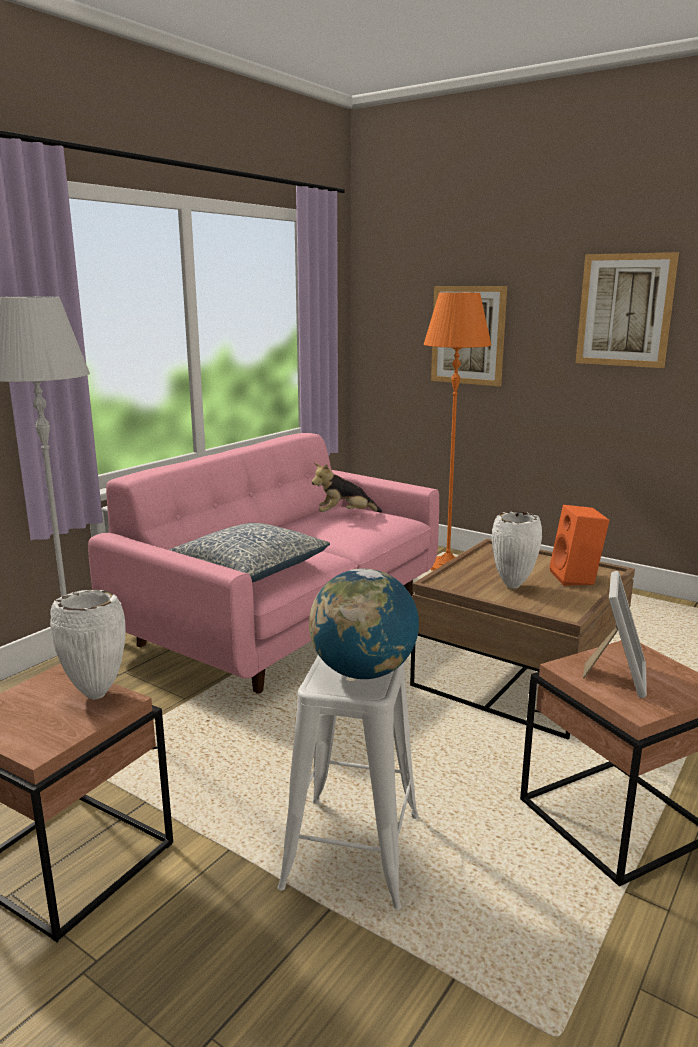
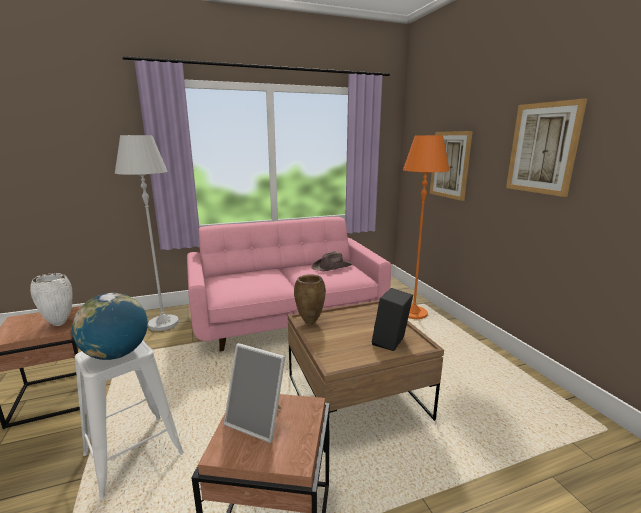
camera: 35 degrees right, 0 degrees up
(248, 569) = (235, 284): pillow -> none
(345, 515) = (332, 267): plush toy -> brown hat
(454, 585) = (309, 323): none -> brown vase
(512, 587) = (339, 335): white vase -> none
(576, 578) = (391, 343): orange speaker -> black speaker
(616, 676) = (258, 421): picture frame -> picture frame turned 60 degrees clockwise

